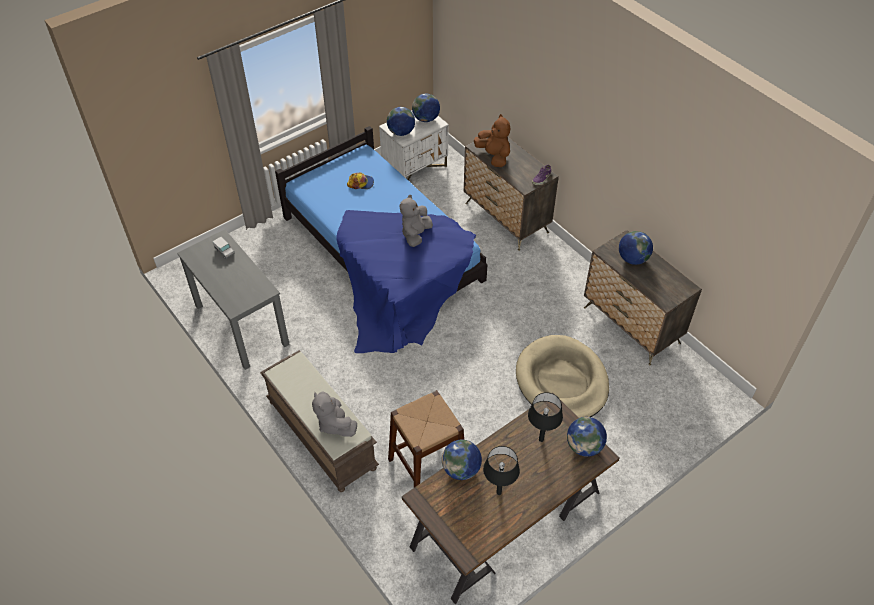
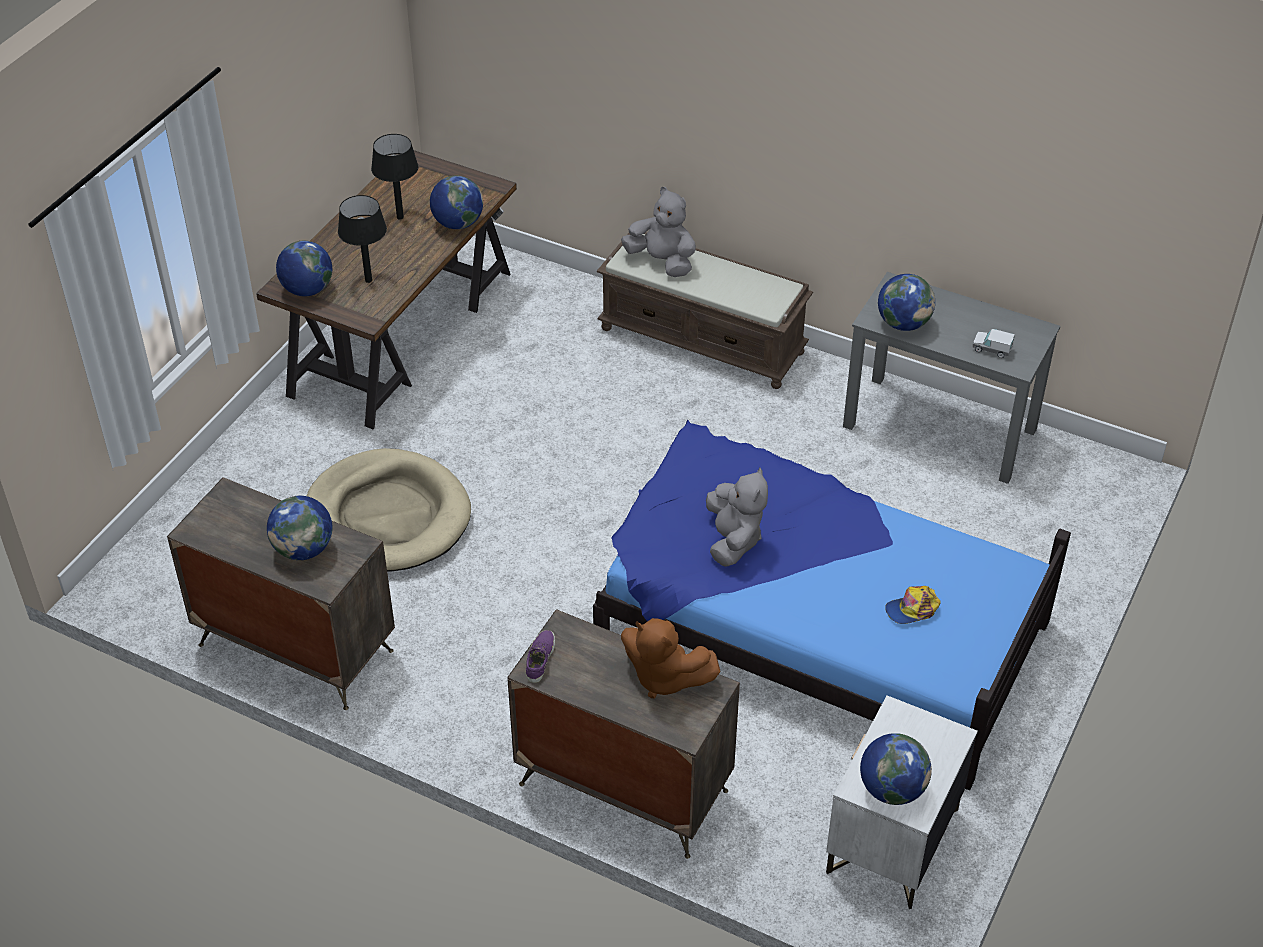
camera: 155 degrees right, 5 degrees down
(401, 132) = (917, 730): globe -> globe (903, 323)
(427, 468) = (534, 351): brown stool -> none

